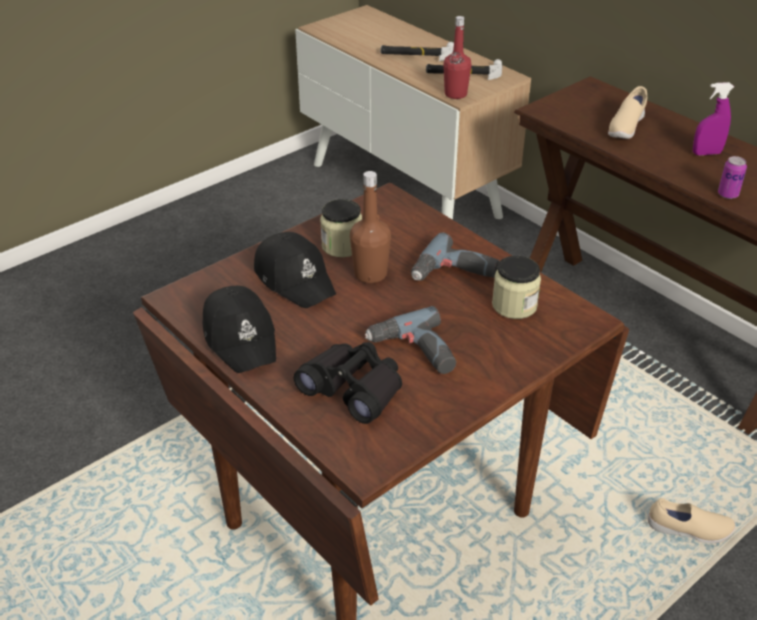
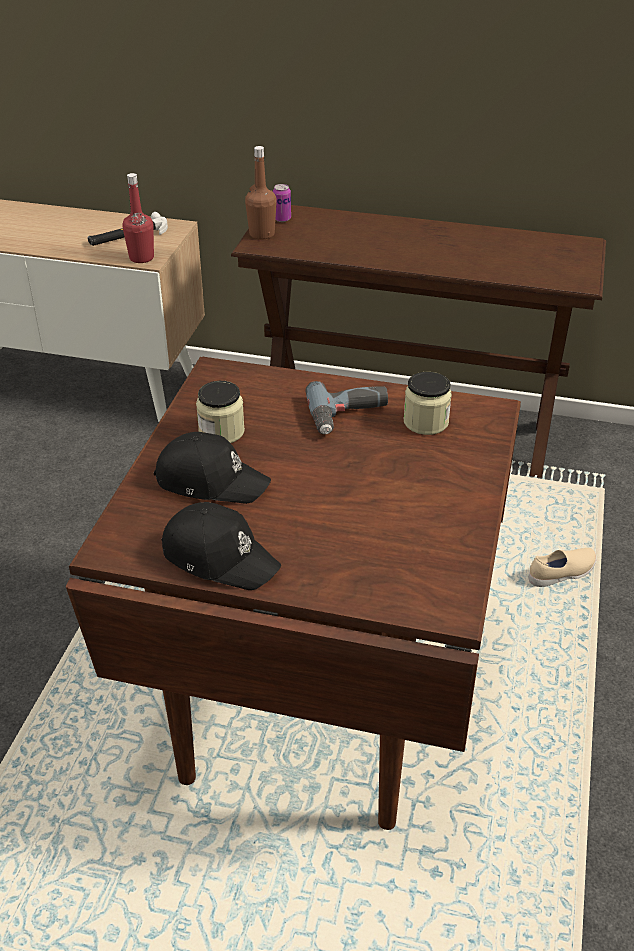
camera: 35 degrees left, 0 degrees up
(353, 389) = (373, 553): black binoculars -> none
(370, 274) = (276, 446): brown bottle -> brown bottle (262, 234)
(413, 352) = (388, 498): power drill -> none
(417, 54) = (62, 230): hammer -> none
(625, 128) = (344, 239): beige shoe -> none
(706, 153) = (428, 240): purple spray bottle -> none
(727, 194) = (477, 269): can -> can (282, 219)

